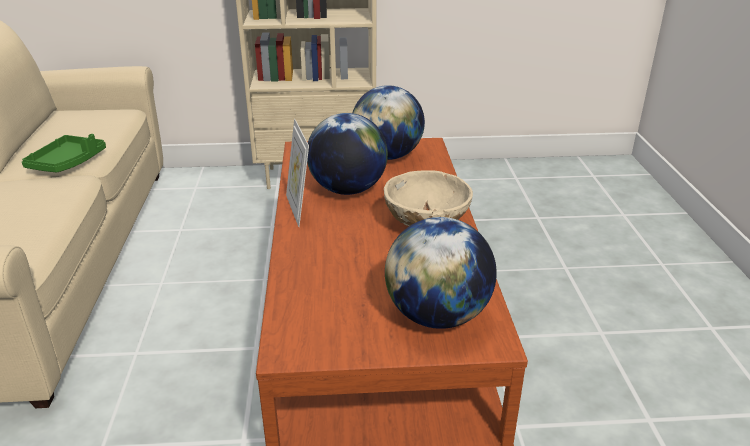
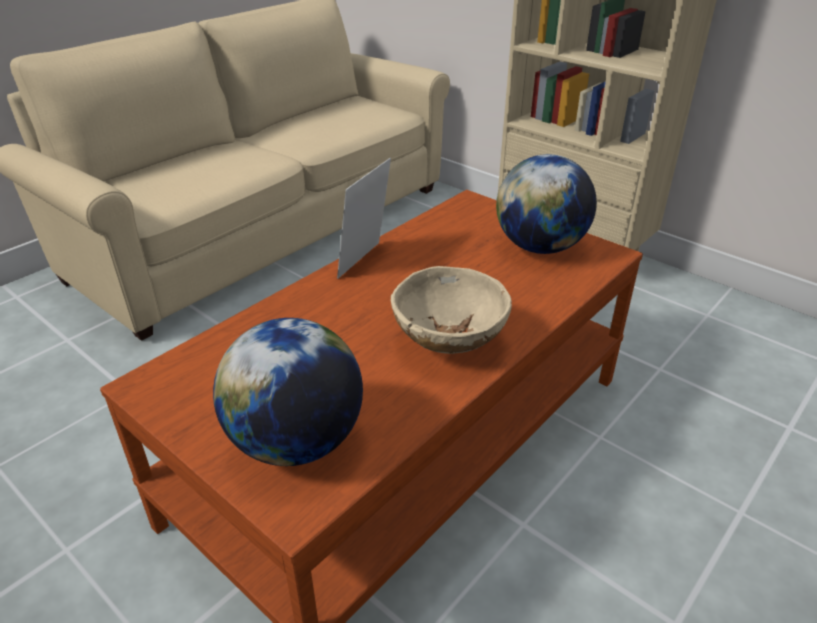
camera: 45 degrees right, 5 degrees up
(68, 163) = (297, 143): green tray -> none
(347, 190) = (439, 264): globe -> none

